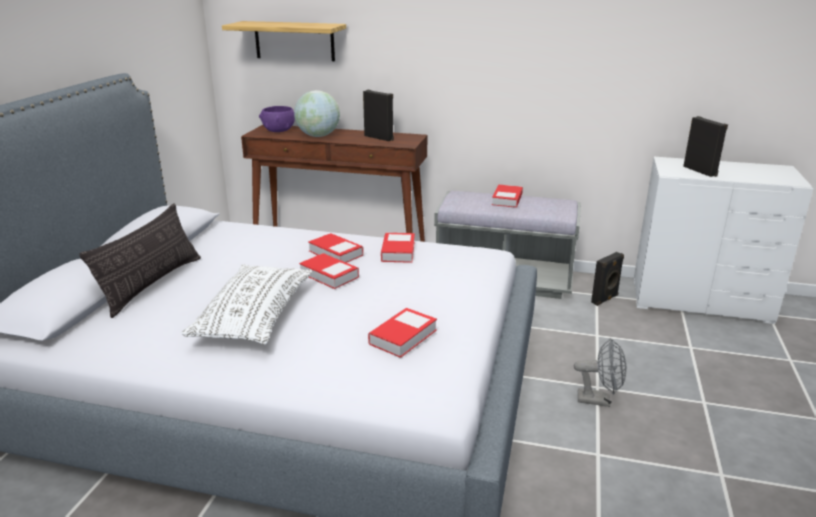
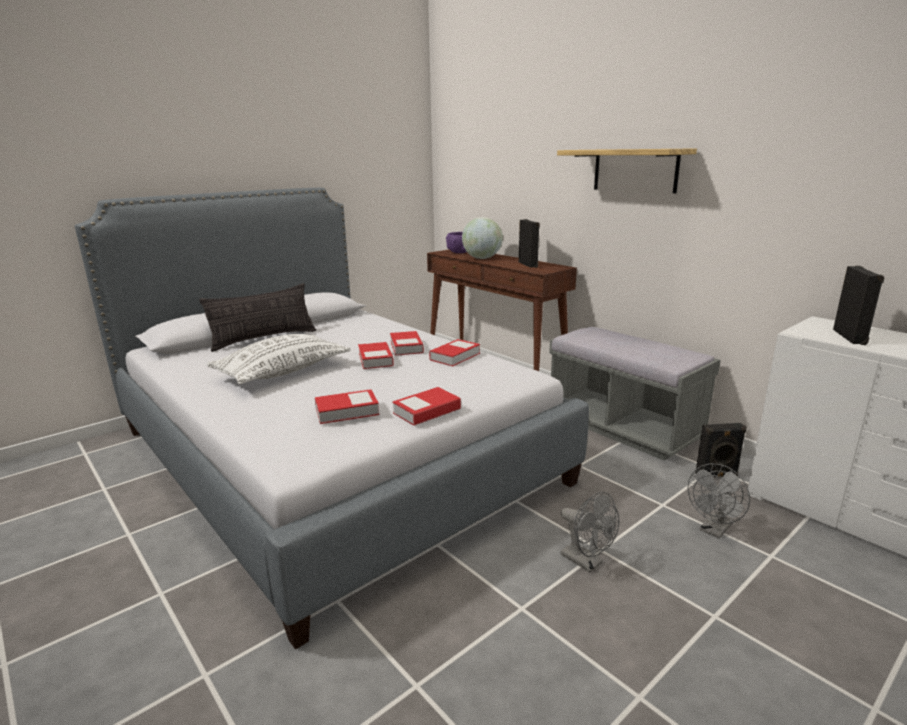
camera: 35 degrees right, 5 degrees down
(294, 41) = (485, 176): shelf -> shelf (635, 170)
(507, 199) = (631, 341): book -> book (427, 411)
(645, 342) = (714, 530): none -> grey fan

